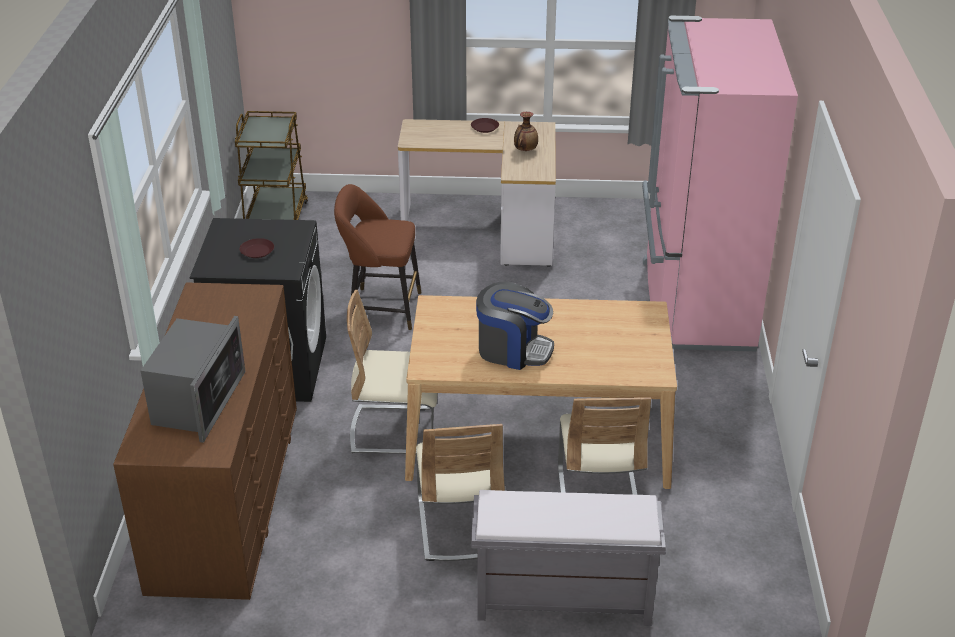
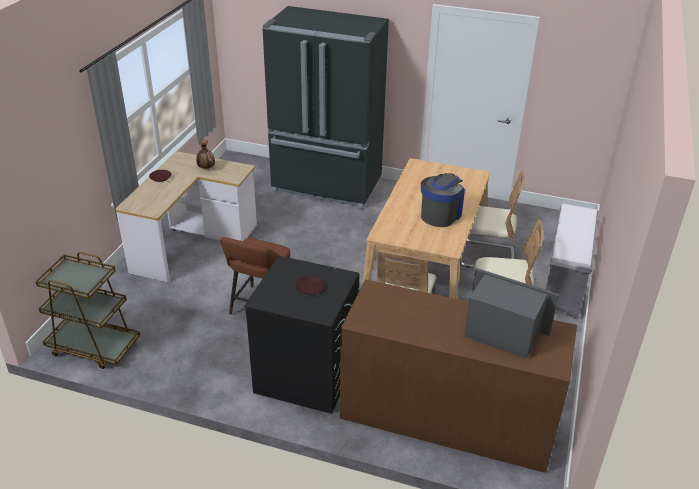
camera: 75 degrees left, 0 degrees up
(694, 305) = (326, 186): pink fridge -> black fridge

